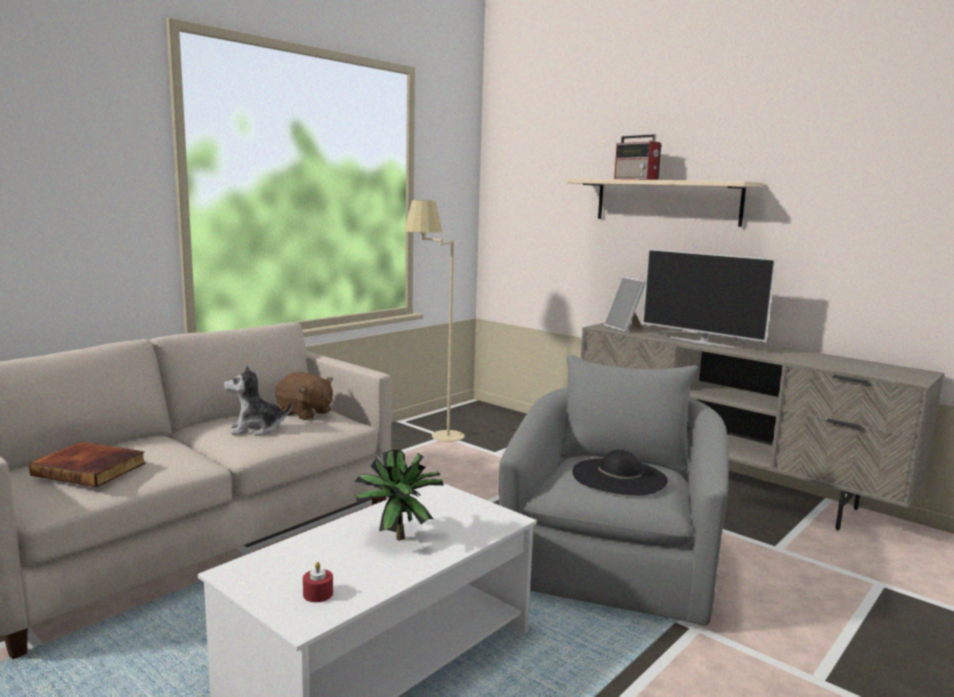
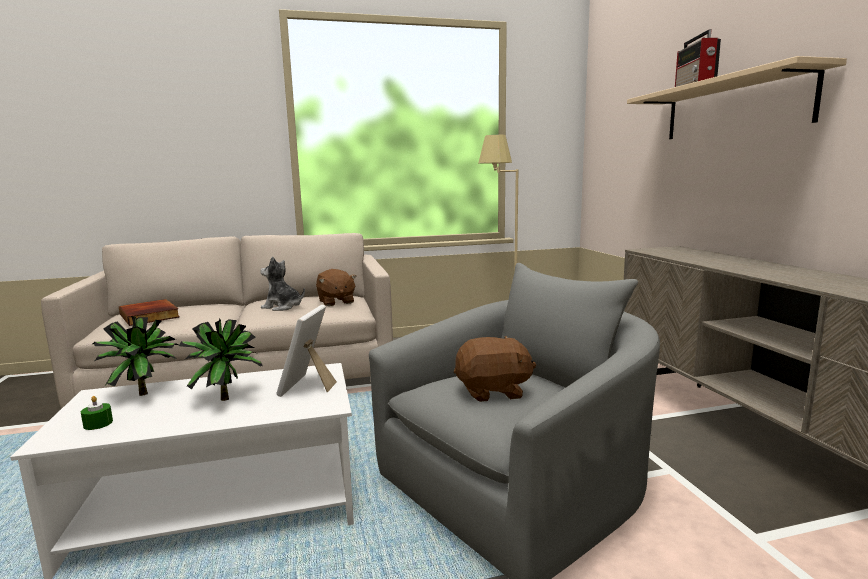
camera: 35 degrees right, 0 degrees up
(290, 556) = (143, 393): none -> potted plant
(318, 594) = (98, 423): red candle -> green candle
(619, 476) = (493, 391): black hat -> brown plush toy
(625, 328) = (671, 252): picture frame -> picture frame (308, 386)
(702, 342) = (742, 266): television -> none

